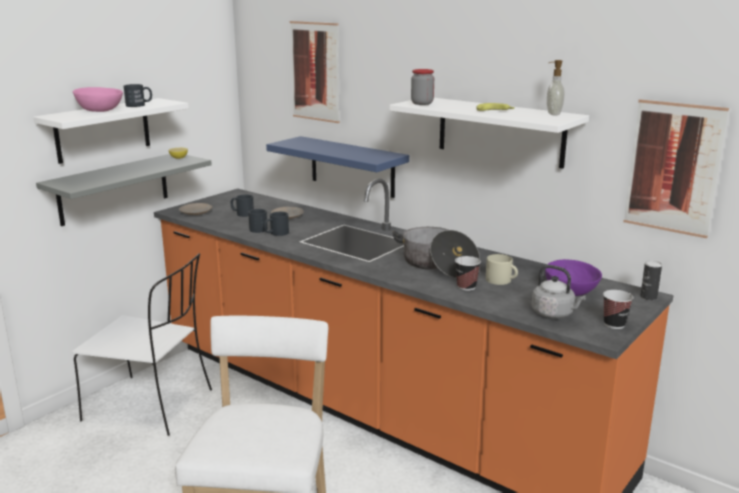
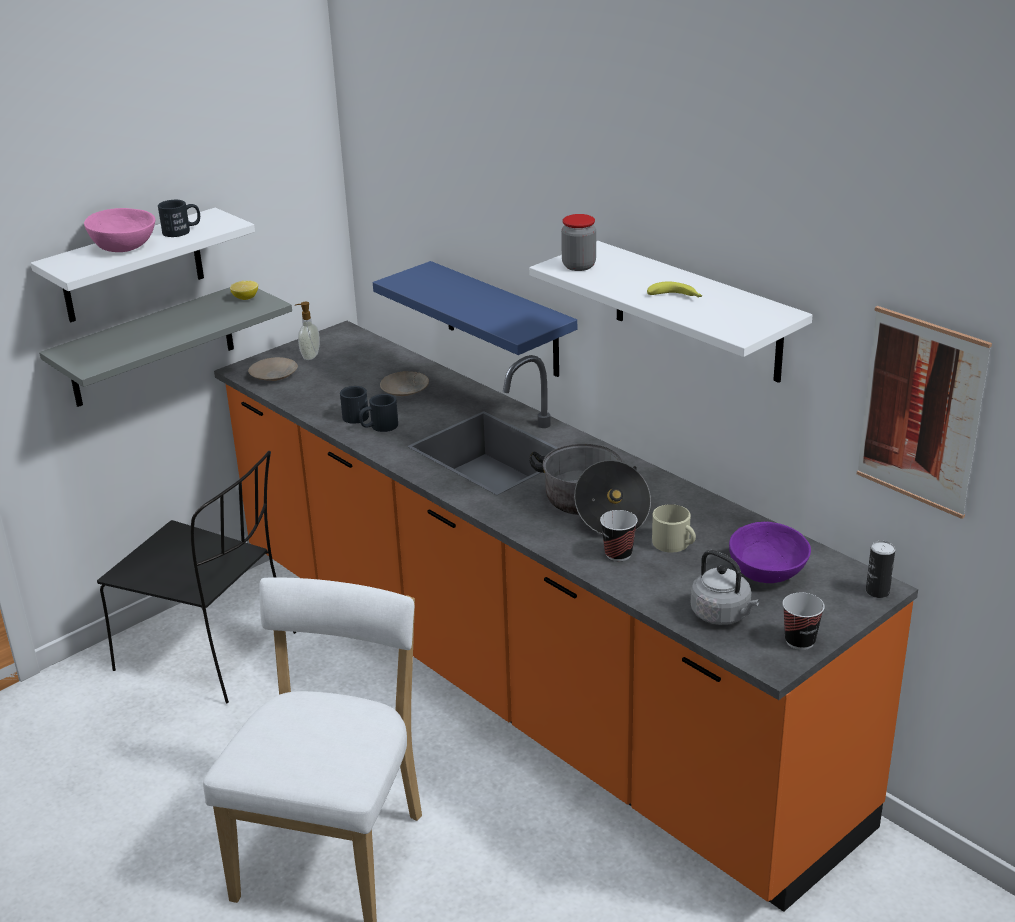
camera: 10 degrees right, 10 degrees up
(151, 405) = (210, 652): white chair -> black chair
(242, 213) = (340, 380): black mug -> none
(315, 71) = (447, 171): picture -> none
(553, 114) = (757, 309): soap dispenser -> soap dispenser (310, 356)

